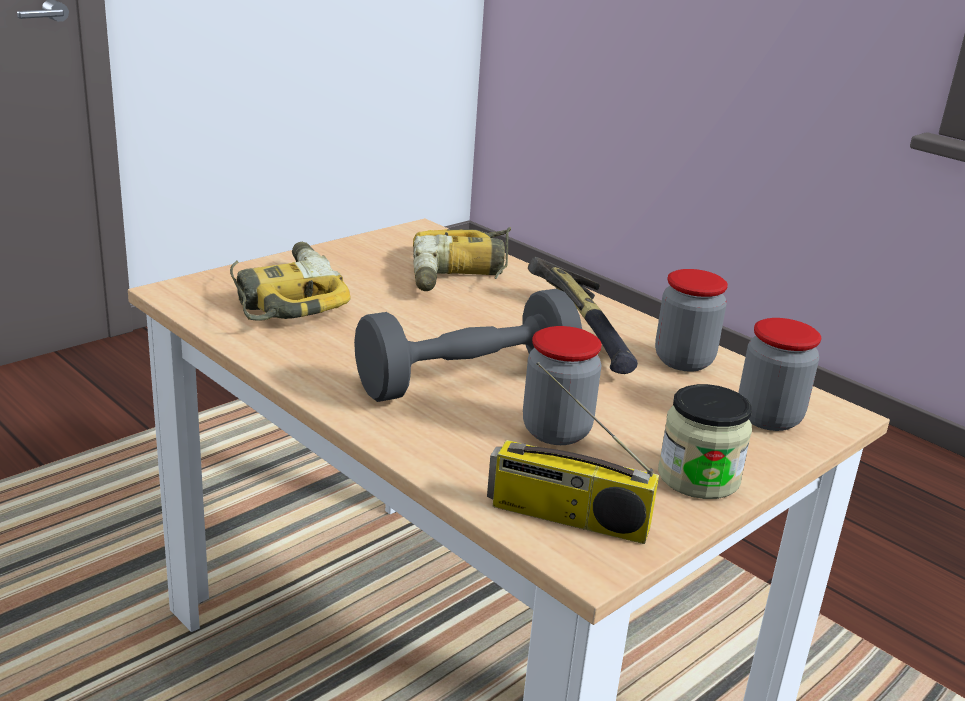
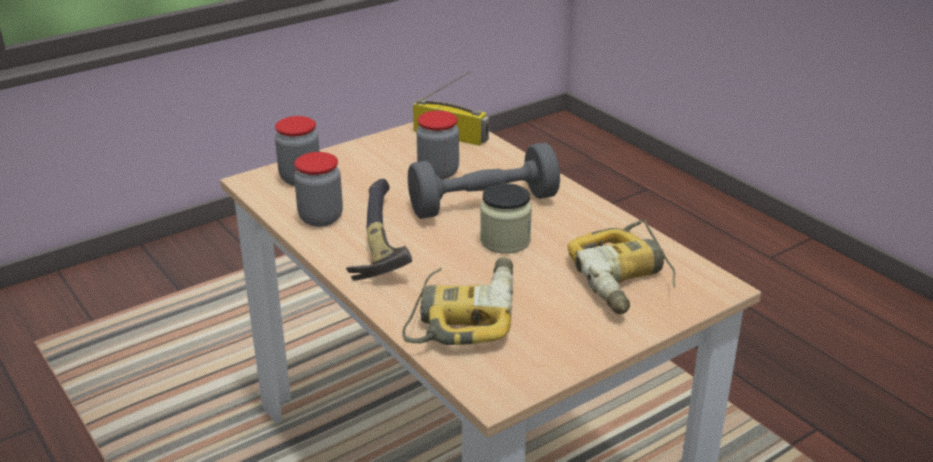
camera: 170 degrees left, 5 degrees up
(698, 477) = (372, 149): jar -> jar (505, 241)

